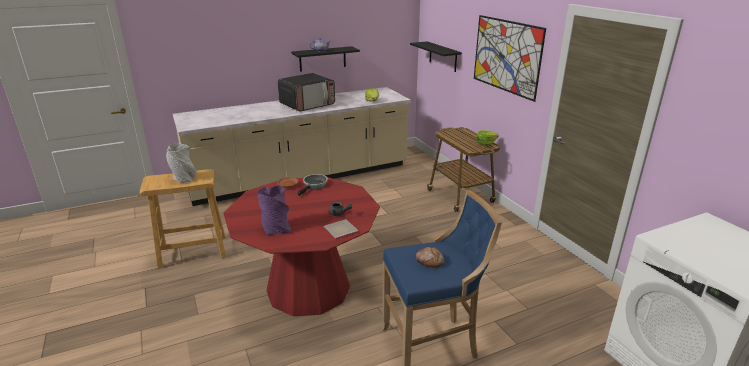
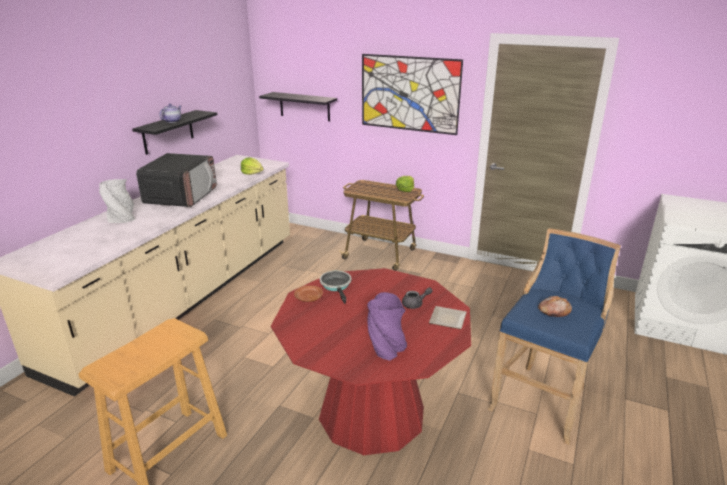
camera: 40 degrees left, 0 degrees up
(184, 179) = (155, 347): grey vase -> grey vase (122, 219)

